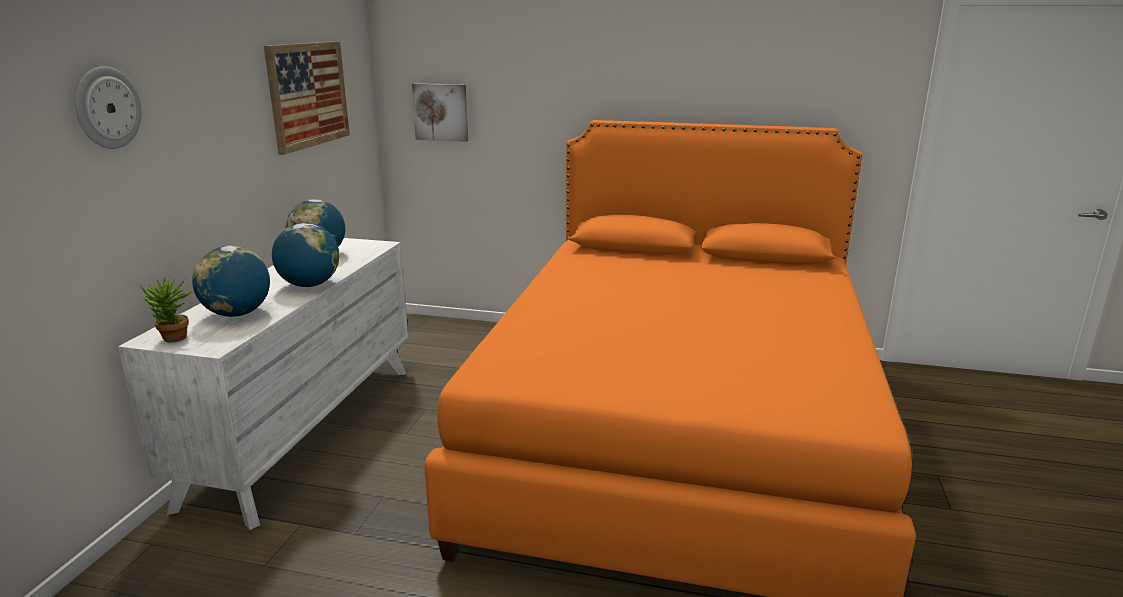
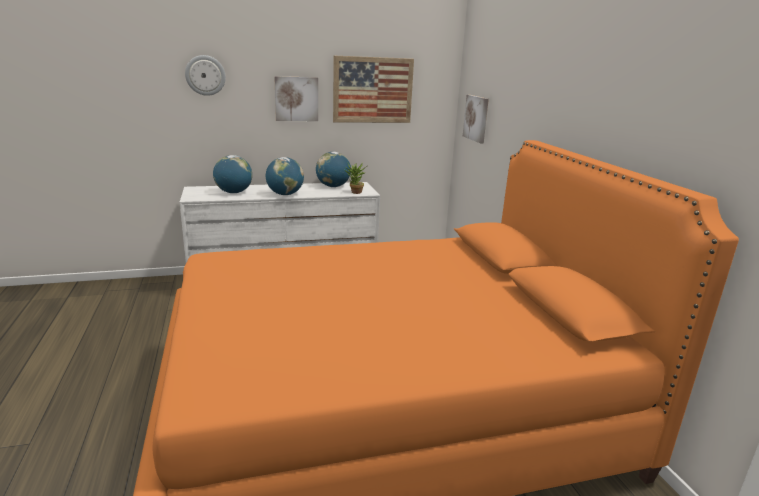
camera: 60 degrees right, 0 degrees up
(174, 340) = (195, 191): potted plant -> potted plant (355, 193)
(234, 126) = (296, 99): none -> picture

